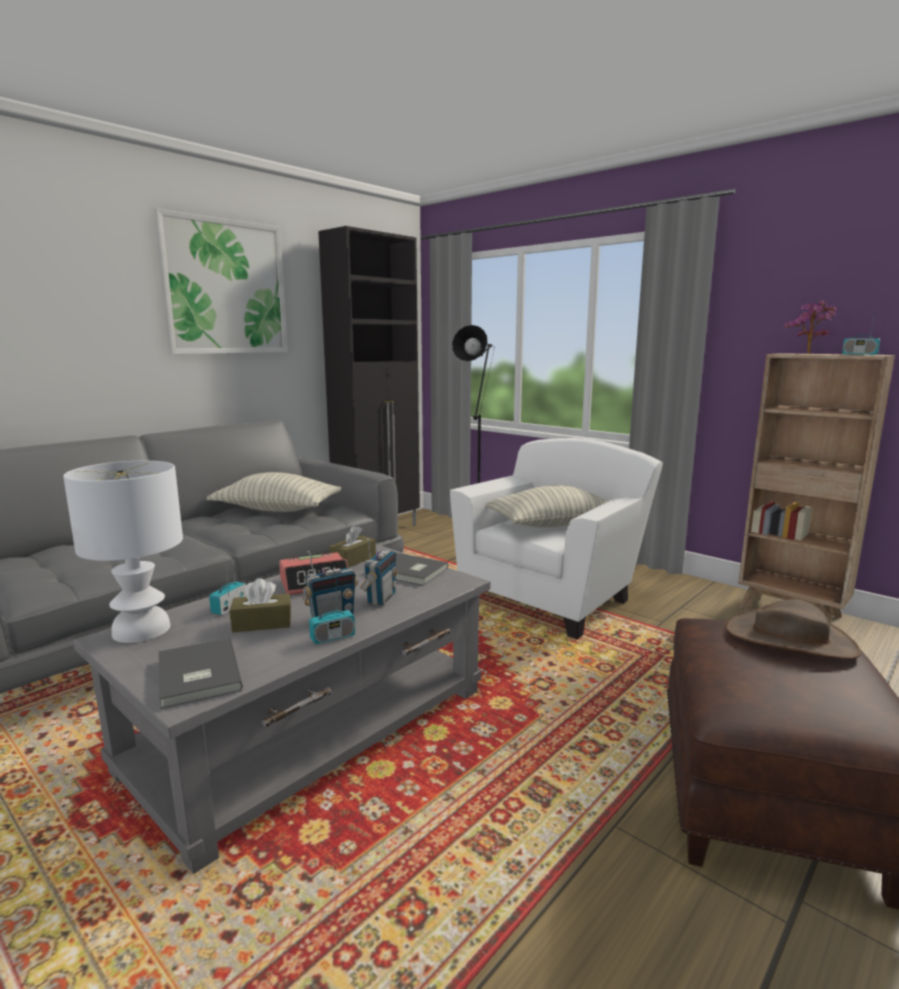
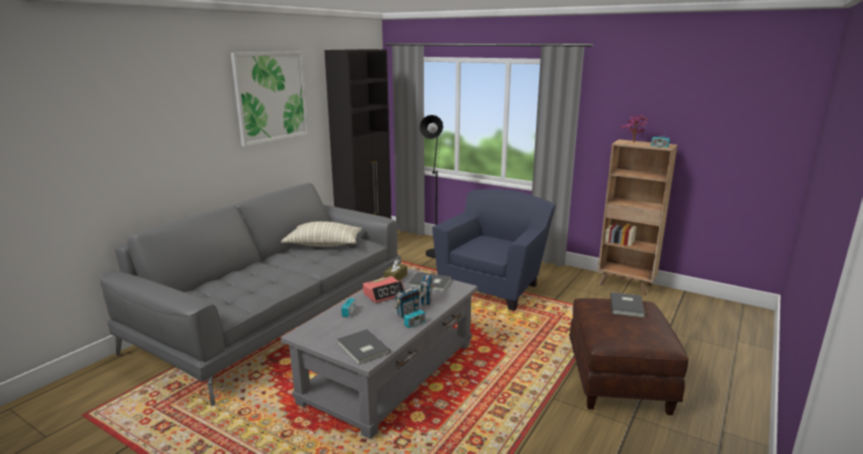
camera: 10 degrees left, 5 degrees up
(143, 630) = (313, 328): white table lamp -> none
(262, 623) = (373, 319): brown tissue box -> none
(552, 524) = (494, 244): pillow -> none
(552, 597) = (493, 286): white armchair -> blue armchair
(790, 639) = (627, 306): brown hat -> grey book

